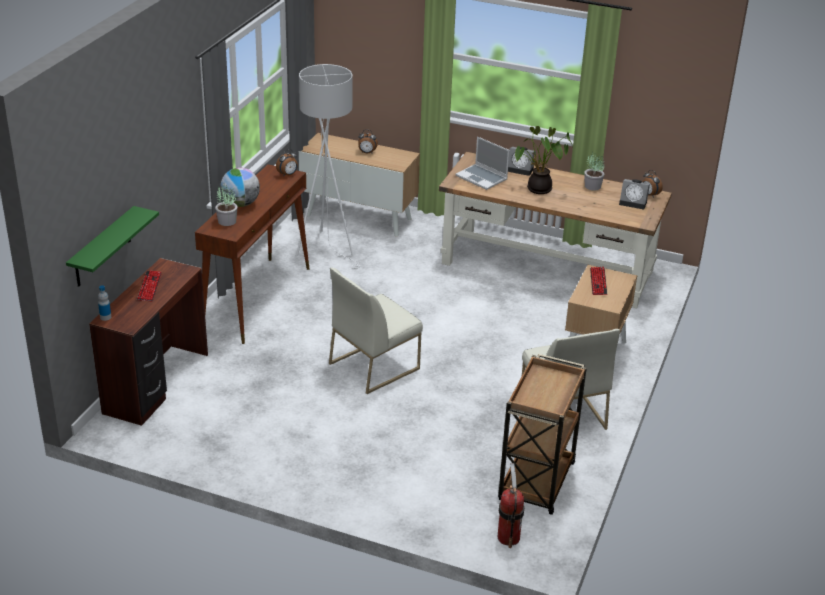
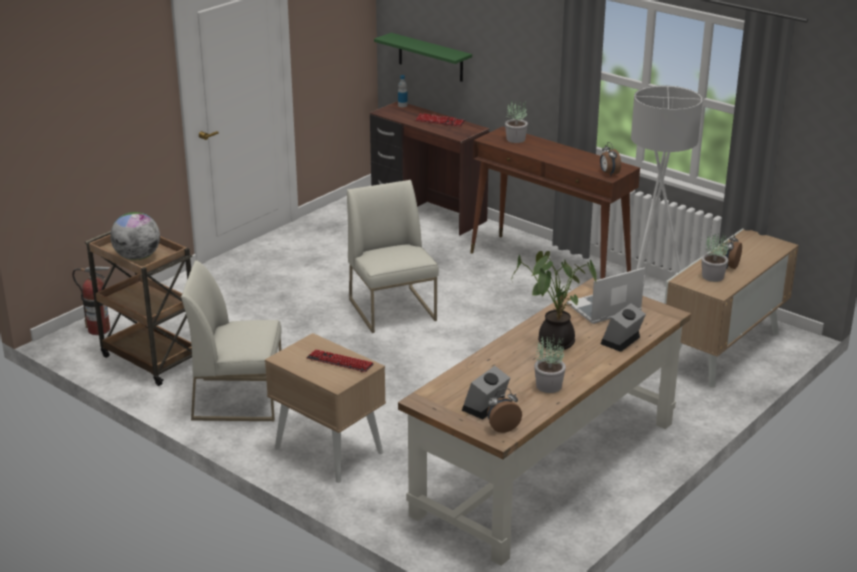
camera: 110 degrees right, 5 degrees down
(240, 204) = (549, 147): globe -> globe (137, 257)
(387, 157) = (713, 276): none -> potted plant

